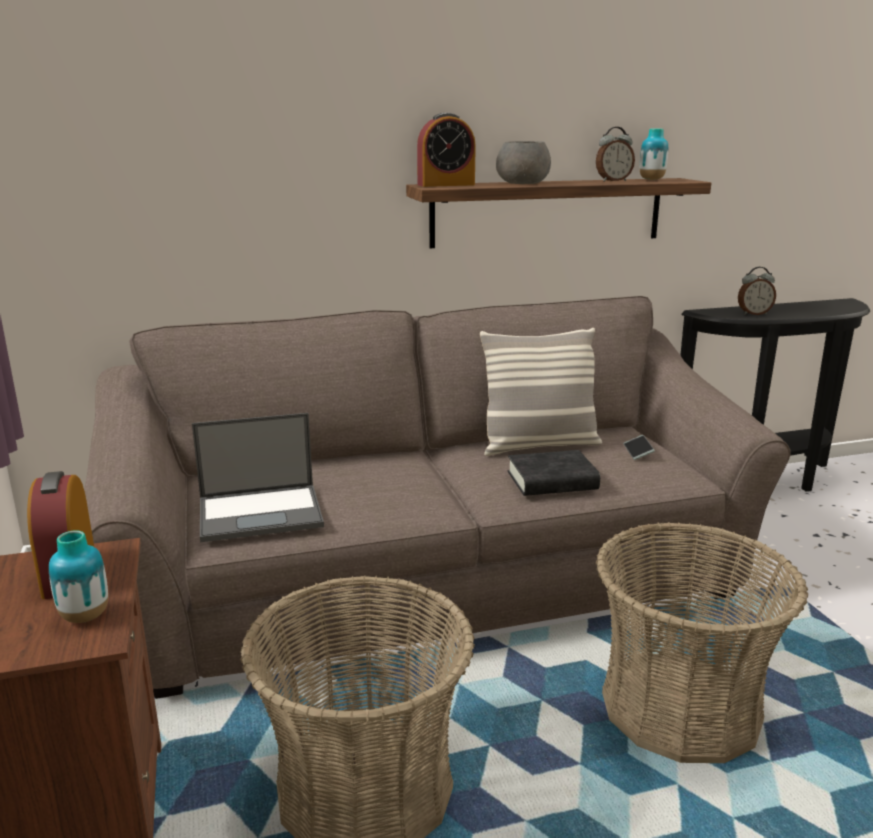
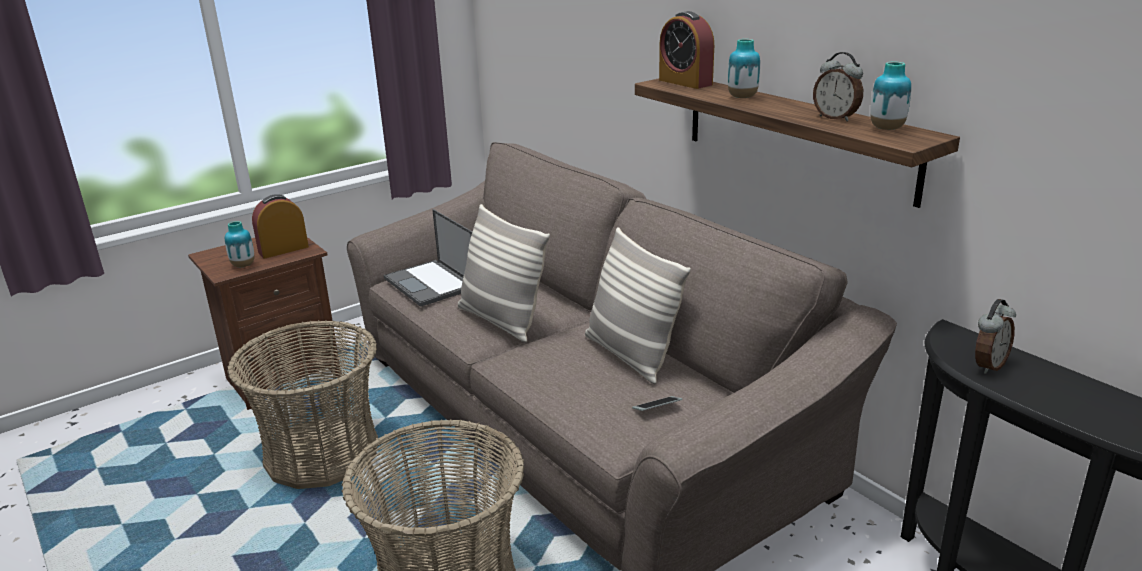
camera: 70 degrees right, 5 degrees up
(409, 488) = (501, 321): none -> pillow
(523, 183) = (742, 97): grey bowl -> vase
(552, 481) = (551, 374): black book -> none
(753, 314) = (988, 365): alarm clock -> alarm clock turned 105 degrees counterclockwise

